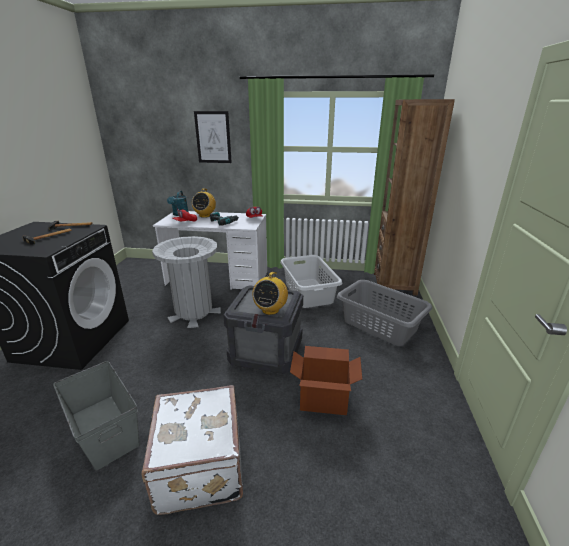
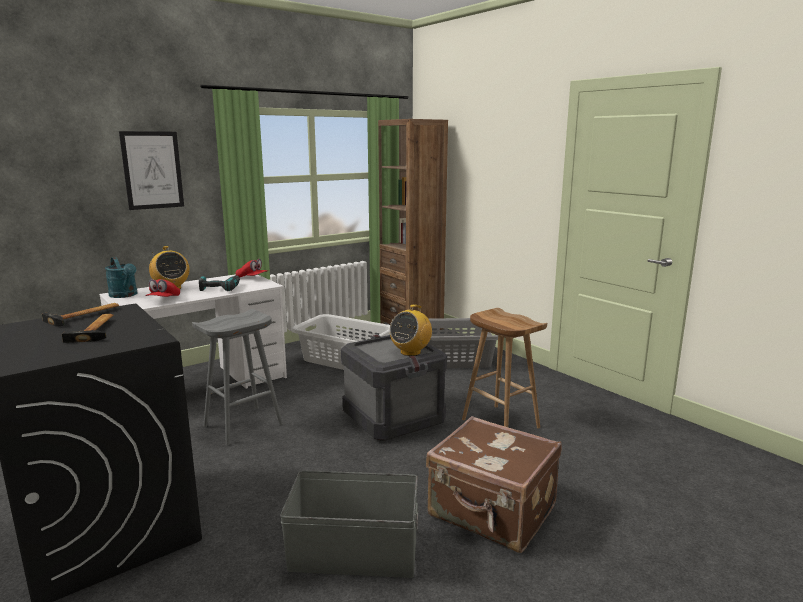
camera: 45 degrees left, 10 degrees down
(194, 312) = (242, 425): grey trash can -> grey stool
(198, 467) = (492, 513): white suitcase -> brown suitcase
(270, 310) = (410, 352): radio -> radio turned 60 degrees clockwise
(323, 399) = (499, 423): cardboard box -> brown stool

